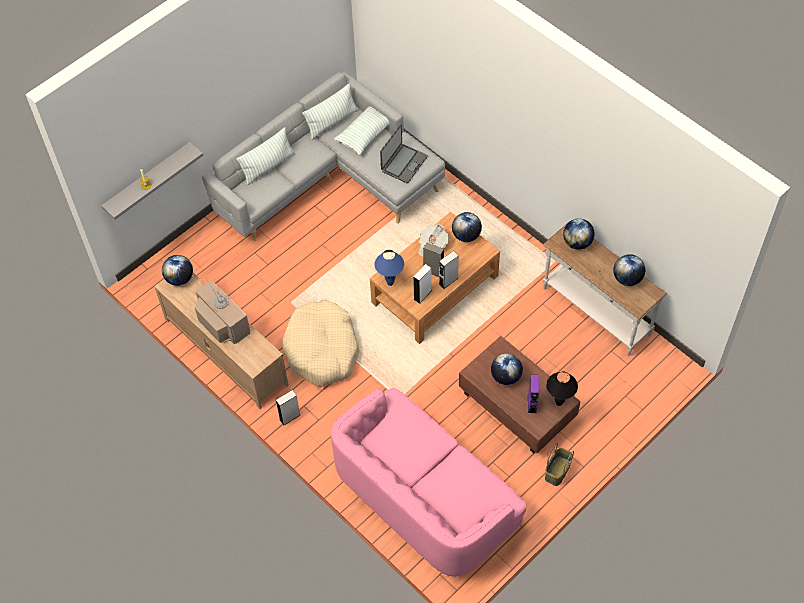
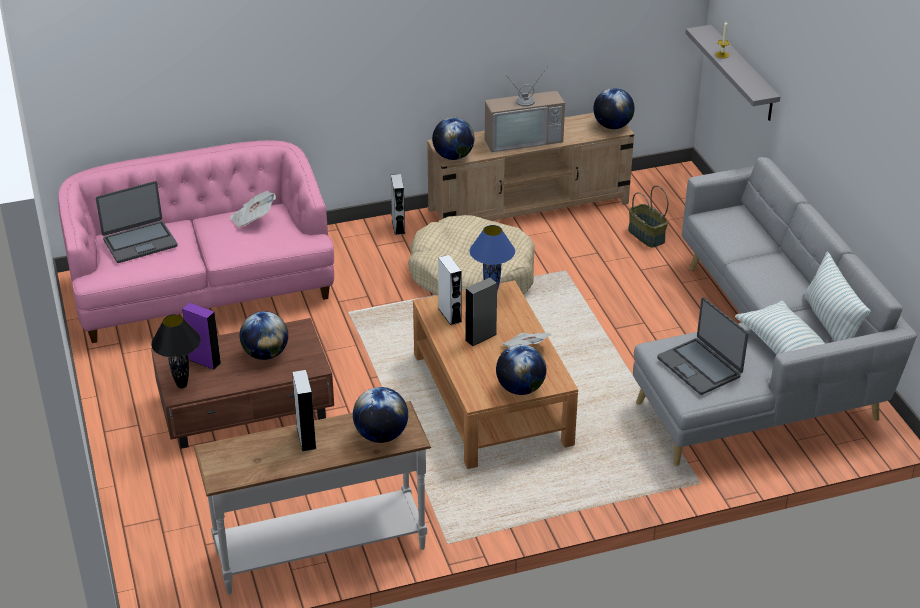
camera: 115 degrees right, 20 degrees down
(268, 166) = (770, 245): pillow -> none
(396, 442) = (253, 219): none -> newspaper
(448, 281) = (453, 344): grey speaker -> grey speaker (306, 438)
(459, 496) = (139, 242): none -> laptop
(558, 471) = (122, 406): basket -> basket (645, 236)
(627, 279) = (270, 461): globe -> globe (453, 156)

